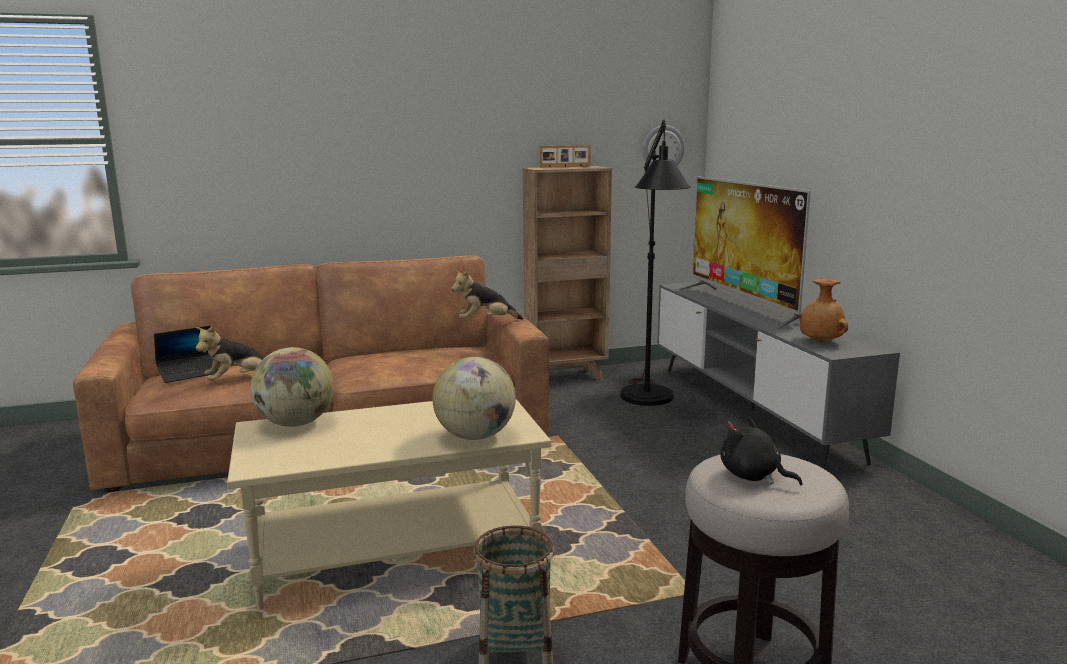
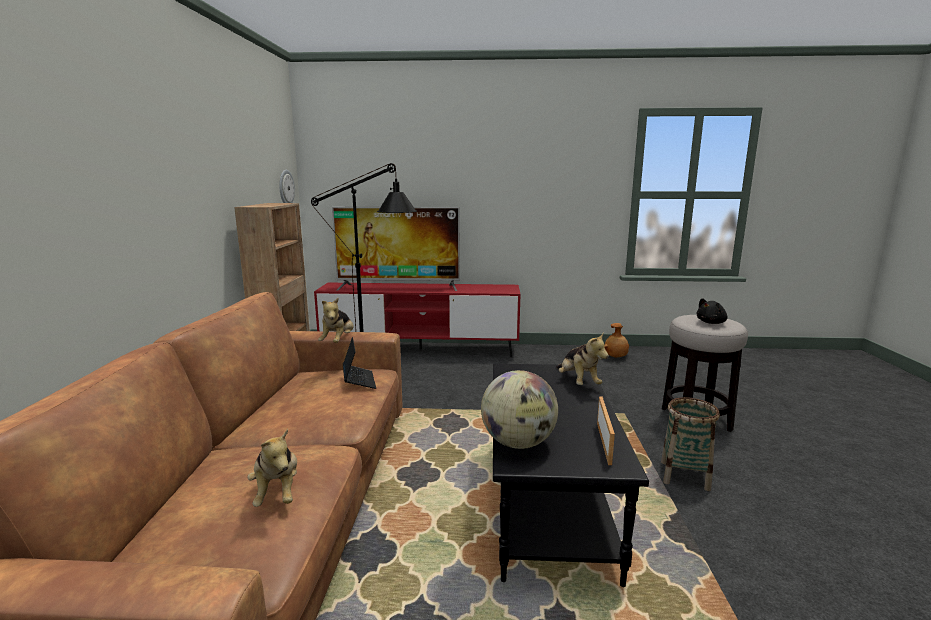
camera: 70 degrees left, 0 degrees up
(189, 373) = (197, 533): laptop -> laptop (359, 381)
(397, 551) = (546, 502): beige coffee table -> black coffee table
(475, 436) = (578, 382): globe -> plush toy
(565, 167) = (263, 204): picture frame -> picture frame (605, 443)
(751, 410) = (420, 350): grey tv stand -> red tv stand
(820, 342) = (489, 289): brown vase -> brown vase (615, 357)

